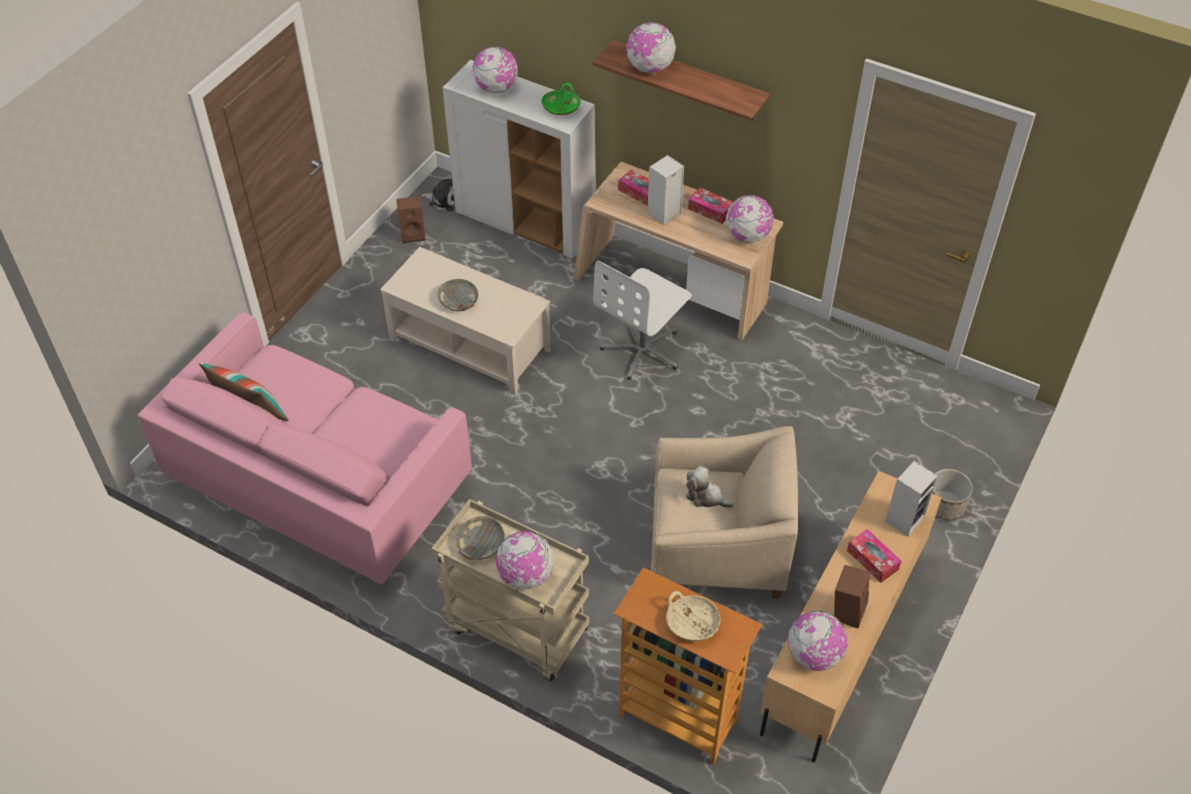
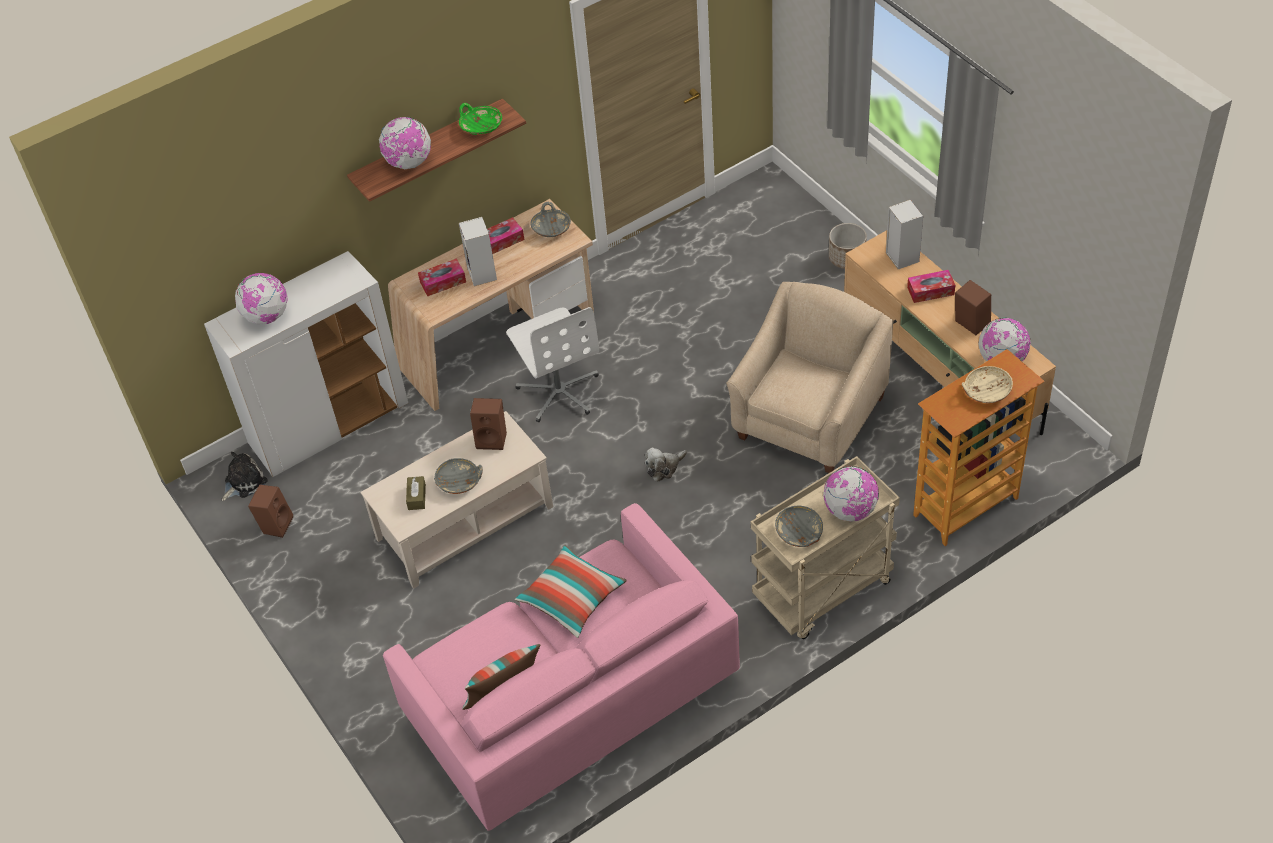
camera: 60 degrees left, 0 degrees up
(368, 420) = (572, 598): none -> pillow
(430, 282) = (417, 497): none -> brown tissue box
(515, 304) = (492, 438): none -> brown speaker
(561, 108) = (335, 276): green bowl -> green bowl (480, 126)
(706, 496) = (799, 379): plush toy -> plush toy (664, 468)
(747, 236) = (551, 228): globe -> grey bowl

